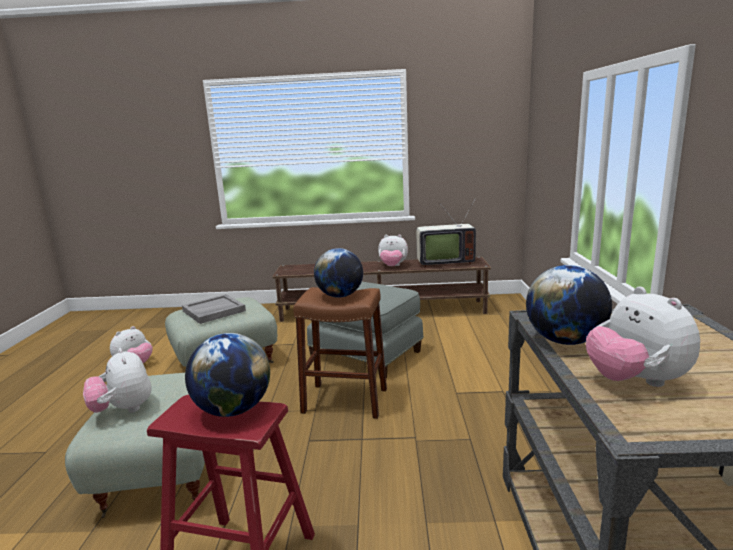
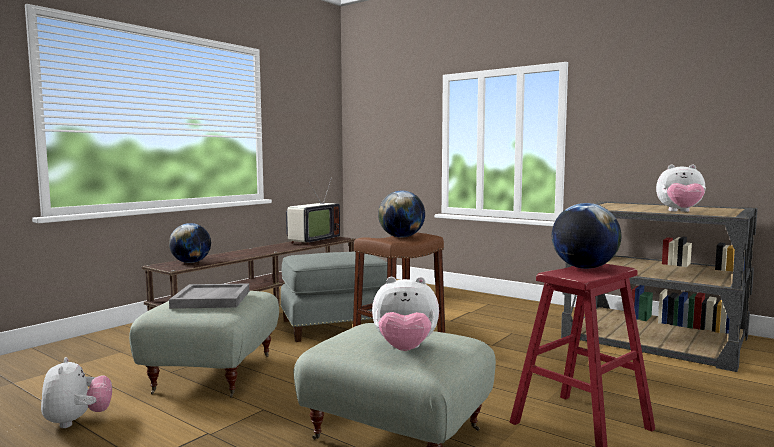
camera: 55 degrees left, 10 degrees down
(393, 266) = (278, 248): plush toy -> none
(565, 341) = (624, 209): globe -> globe (191, 262)

